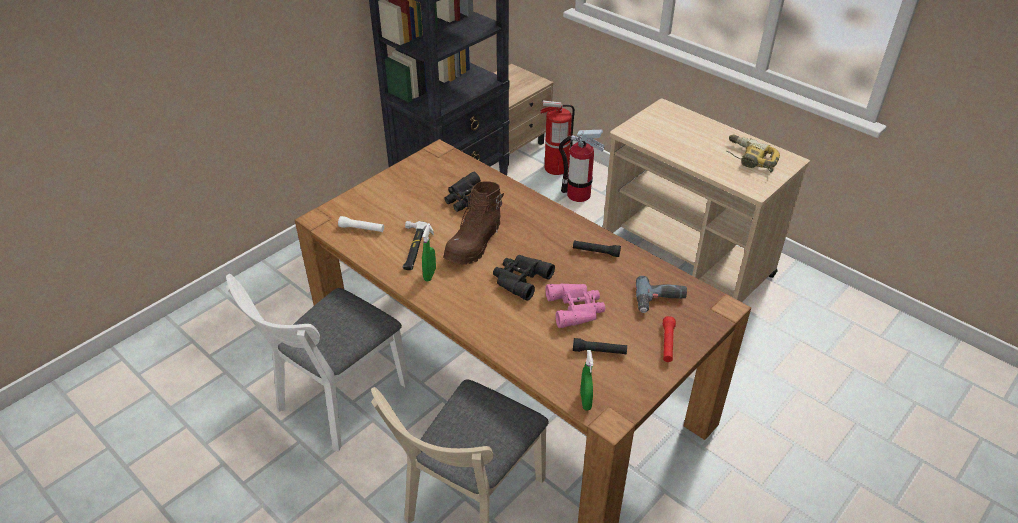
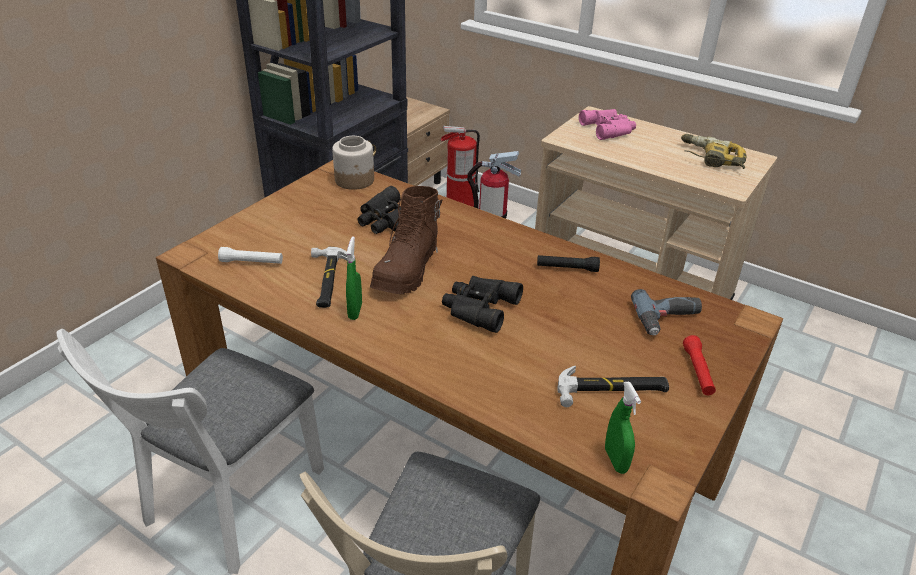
camera: 10 degrees left, 5 degrees down
(449, 162) = (355, 180): none -> jar
(576, 308) = (563, 337): pink binoculars -> pink binoculars (609, 129)
(599, 351) = (612, 390): black flashlight -> hammer

